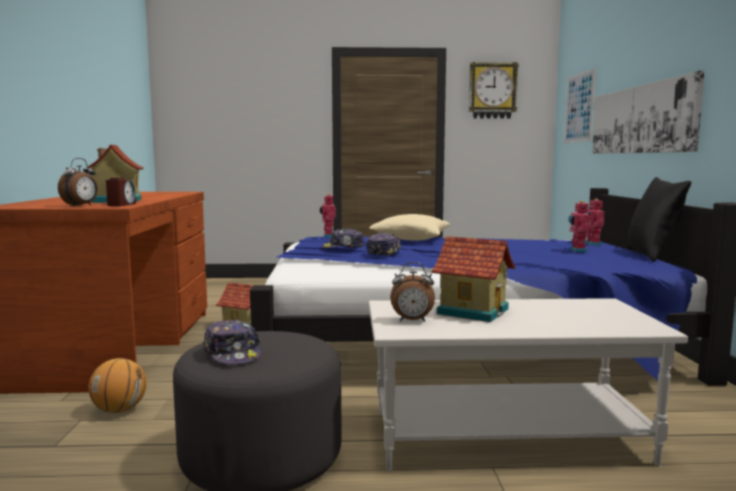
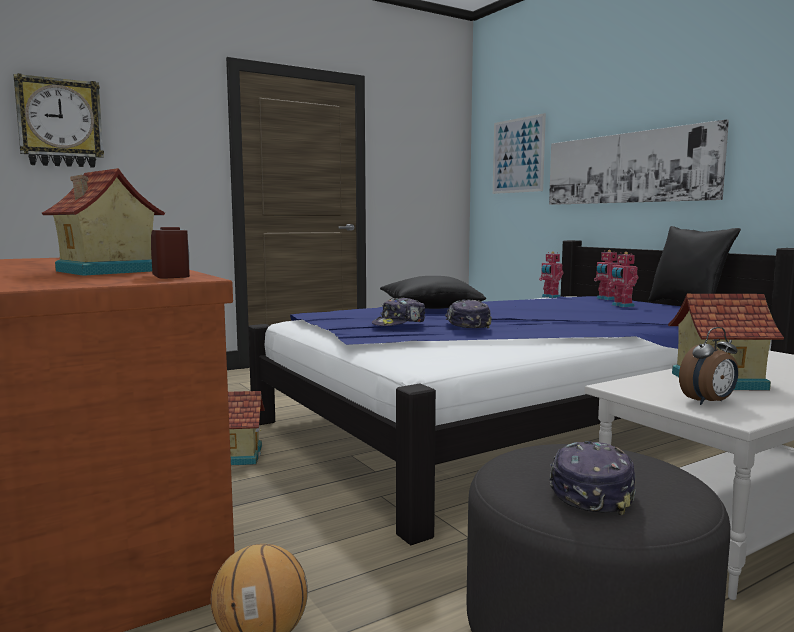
camera: 30 degrees left, 0 degrees up
(81, 206) = (107, 280): alarm clock -> none
(233, 354) = (590, 492): cap -> cap turned 105 degrees counterclockwise
(328, 236) = (321, 311): toy robot -> toy robot (550, 297)
(410, 239) = (430, 307): beige pillow -> black pillow
(492, 91) = (412, 132): wall clock -> wall clock (60, 123)

